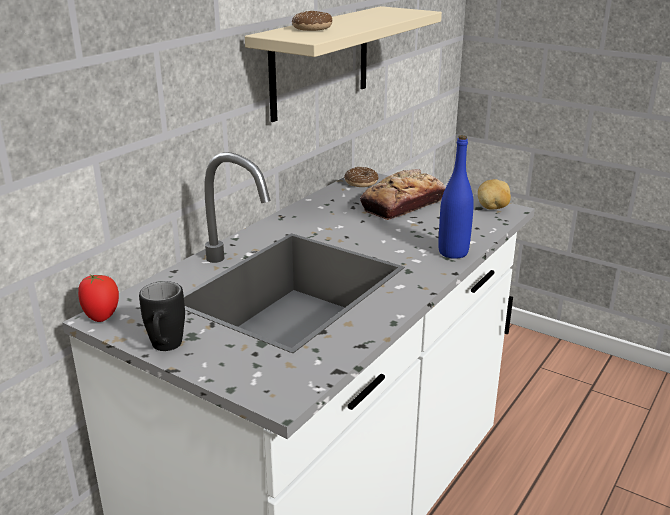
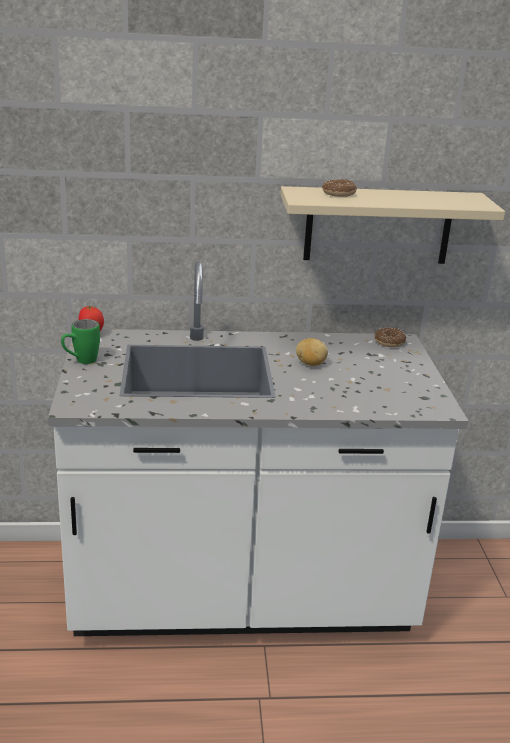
camera: 50 degrees right, 0 degrees up
(165, 349) = (81, 361): black mug -> green mug
(403, 204) = (377, 368): bread -> none
(453, 252) = (325, 408): blue bottle -> none
(493, 208) = (434, 403): potato -> potato (310, 364)

